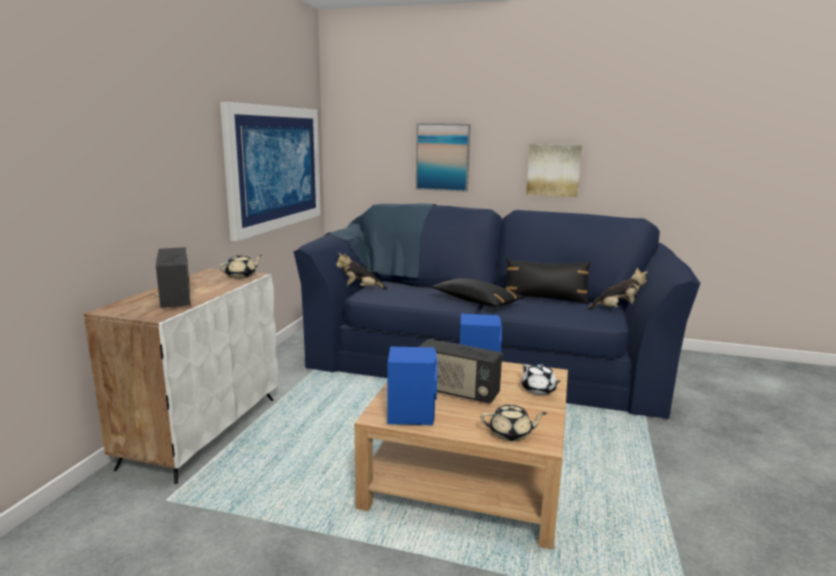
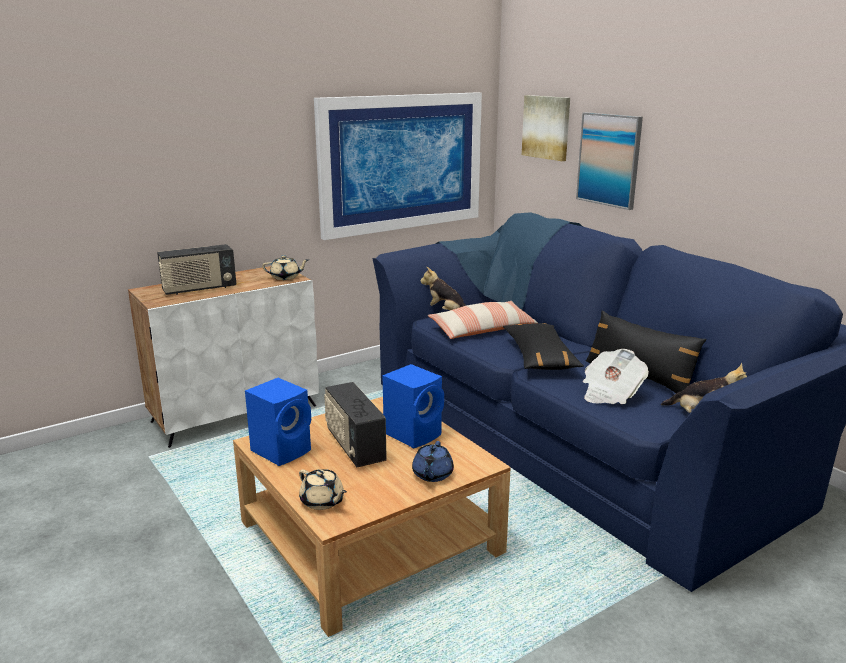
camera: 40 degrees right, 5 degrees up
(175, 298) = (199, 289): radio -> radio turned 135 degrees counterclockwise
(404, 295) = (482, 330): none -> pillow
(539, 390) = (432, 475): white teapot -> blue teapot
(553, 170) = (739, 192): picture -> picture (546, 127)
(553, 310) = (610, 393): none -> newspaper

